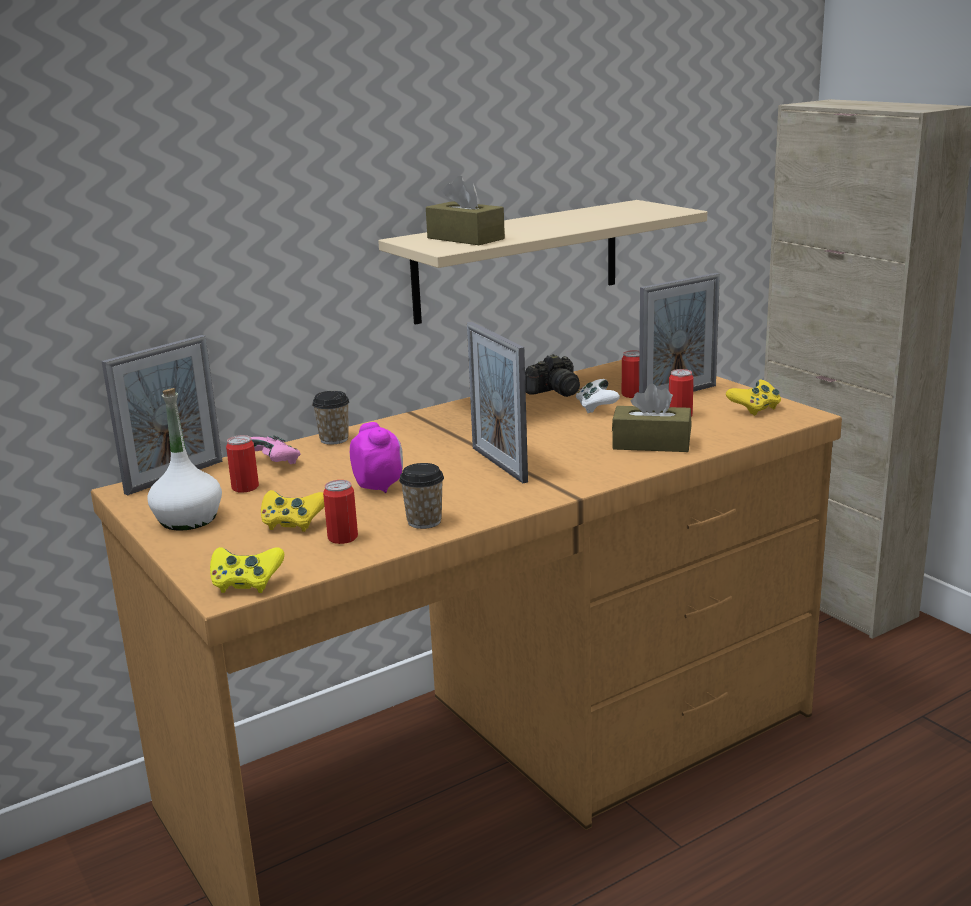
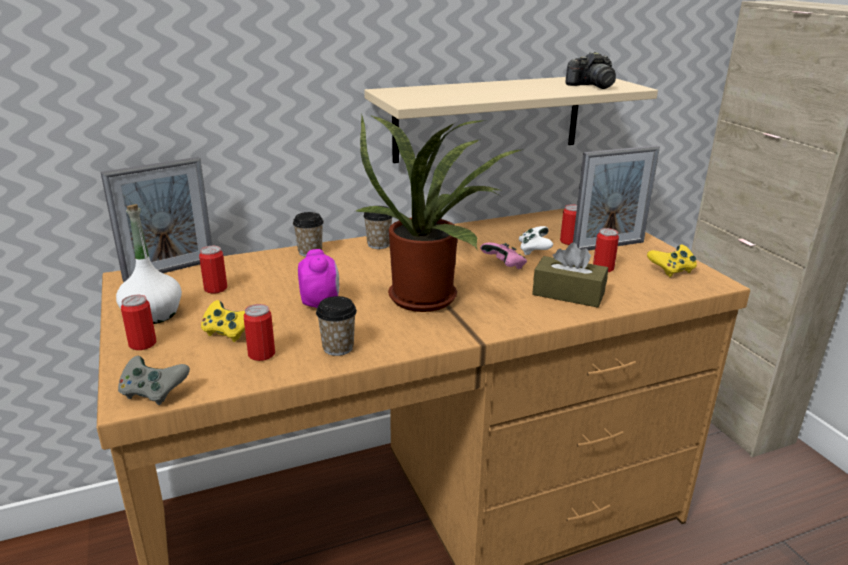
camera: 10 degrees right, 5 degrees up
(199, 546) = (142, 344): none -> can
(246, 584) = (153, 393): yellow game controller -> grey game controller
(275, 463) = (252, 268): pink game controller -> pink game controller (504, 266)
(412, 422) = (378, 244): none -> cup
(465, 238) = (434, 95): brown tissue box -> none
(499, 464) = (429, 296): picture frame -> potted plant
(555, 392) = (506, 230): camera -> camera (592, 86)

